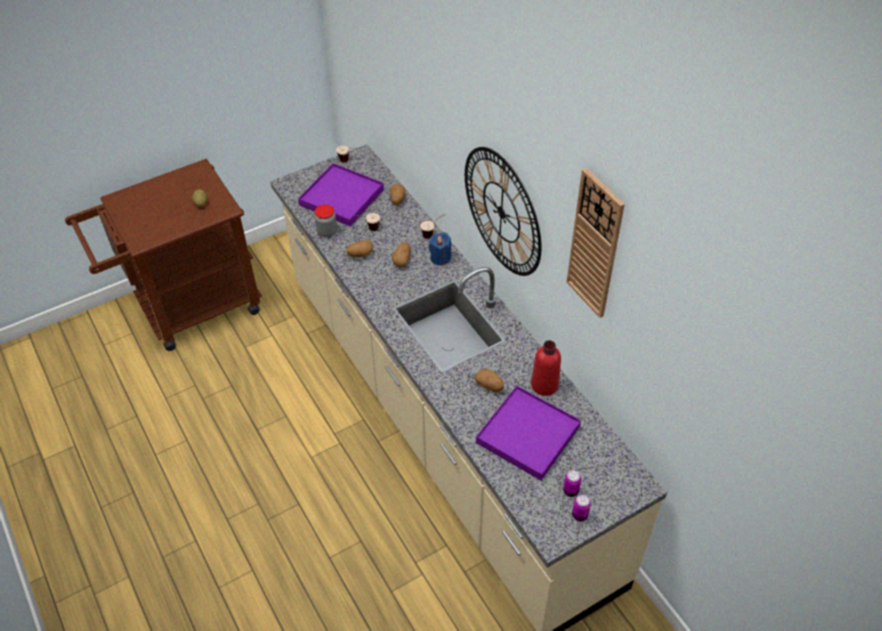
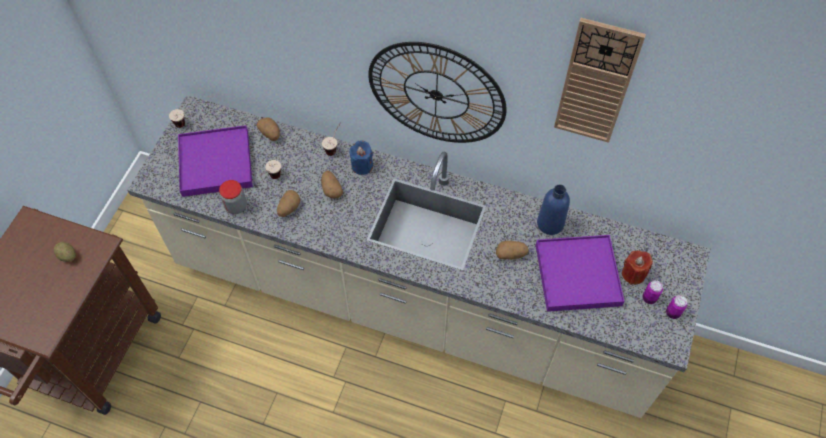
camera: 40 degrees left, 10 degrees up
(544, 385) = (550, 223): red bottle -> blue bottle
(576, 465) = (633, 274): none -> red candle

